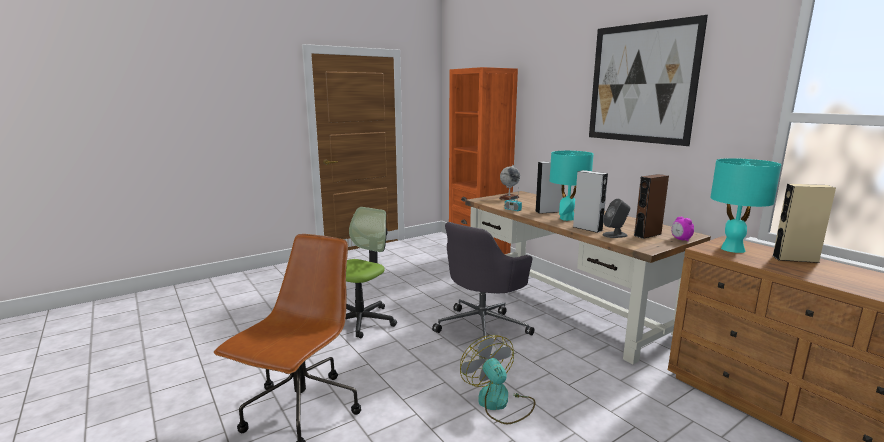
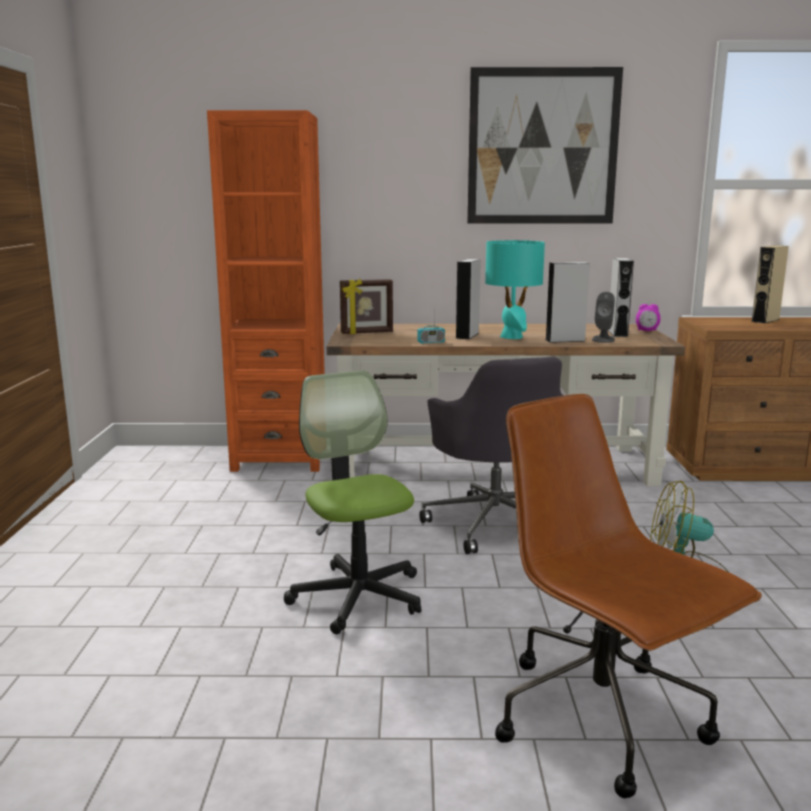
camera: 55 degrees left, 0 degrees up
(509, 198) = (367, 333): globe -> picture frame
(647, 235) = (617, 333): brown speaker -> grey speaker
(732, 249) = (723, 323): turquoise table lamp -> none

